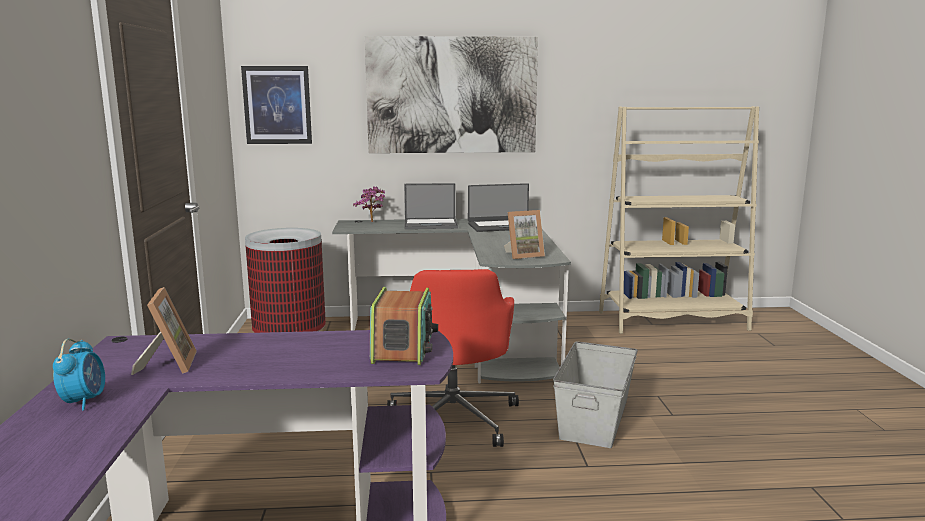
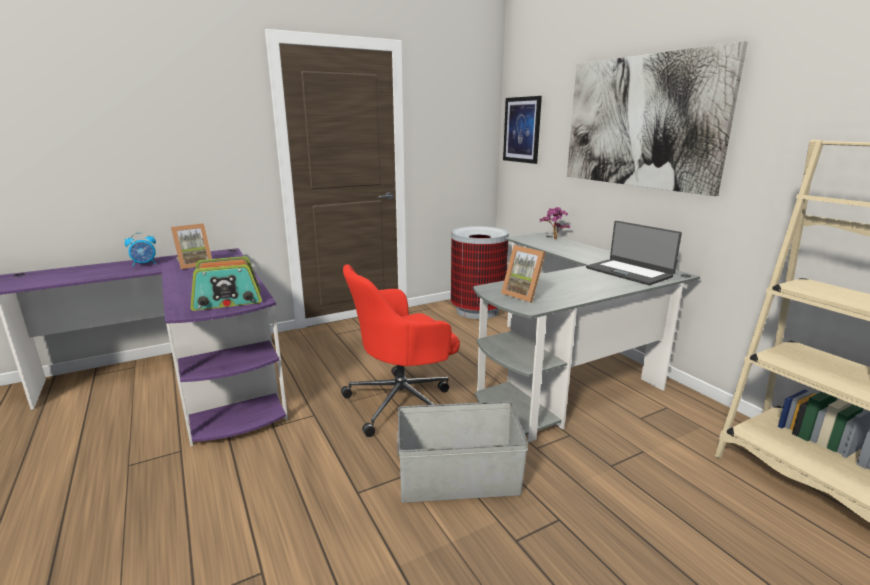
camera: 65 degrees right, 5 degrees up
(431, 224) = (582, 252): laptop -> none

